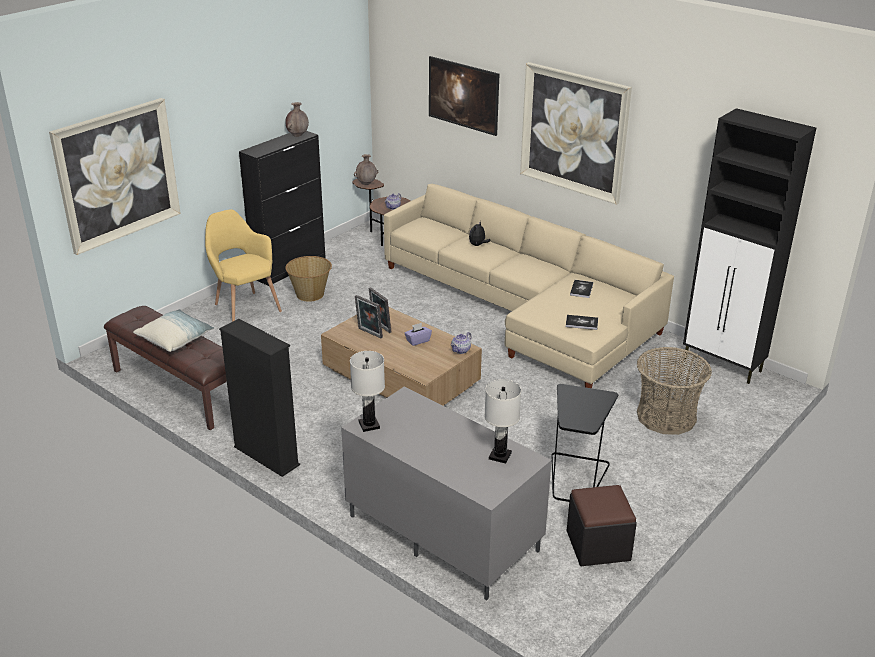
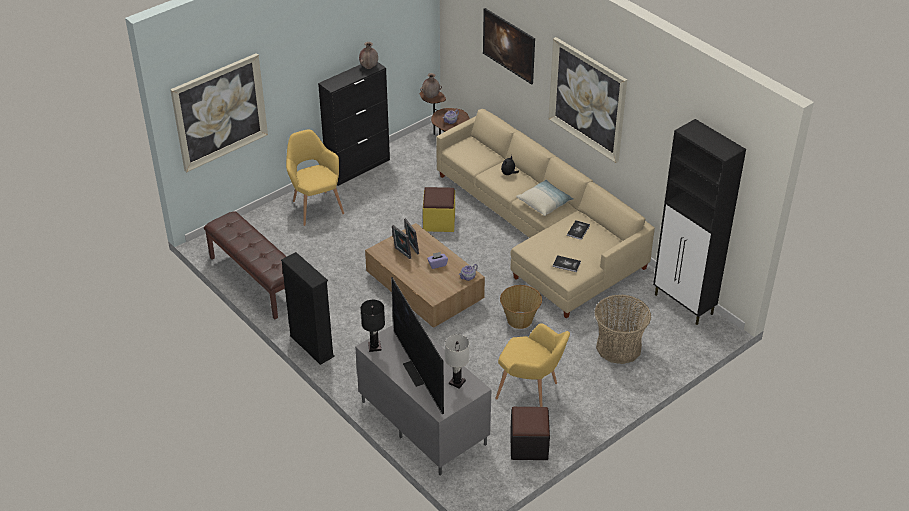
camera: 10 degrees right, 10 degrees up
(175, 339) = (254, 247): pillow -> pillow (544, 203)
(310, 294) = (370, 198): basket -> basket (520, 320)
(369, 425) = (374, 347): white table lamp -> black table lamp
(400, 310) = (439, 222): none -> yellow ottoman
(440, 450) = (418, 372): none -> television
(576, 478) = (531, 391): black side table -> yellow armchair

